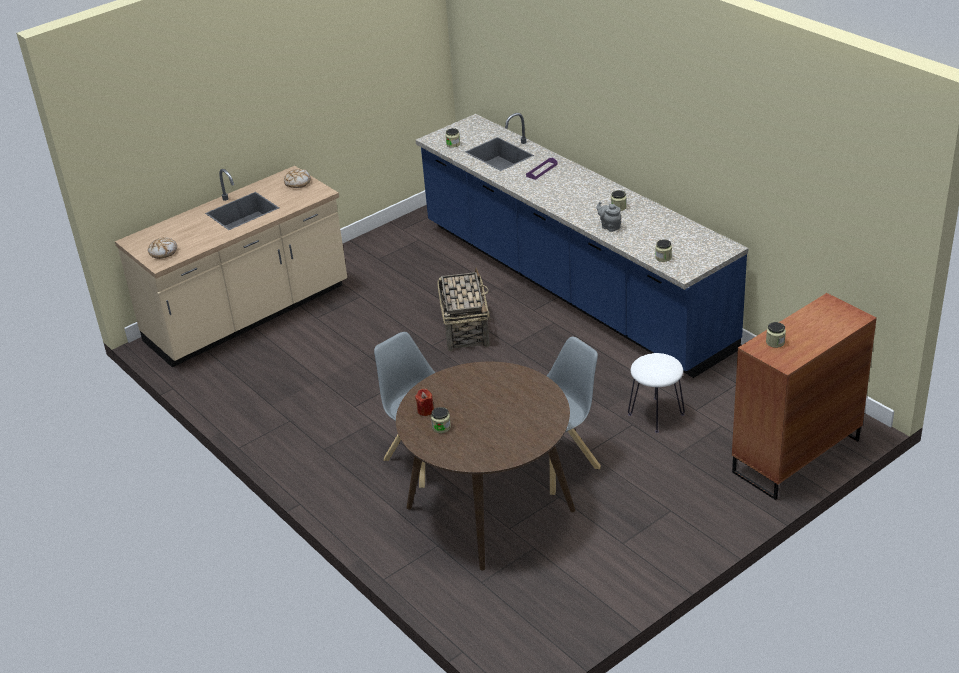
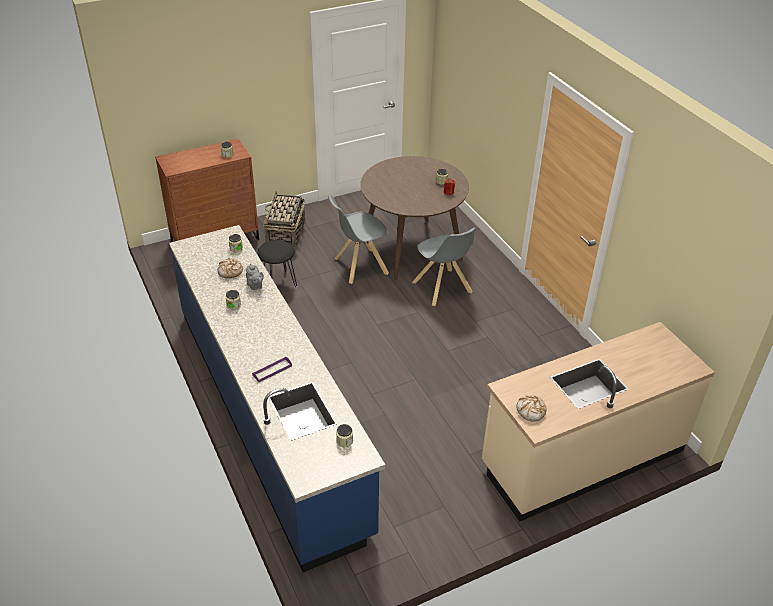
camera: 170 degrees left, 5 degrees up
(163, 252) = (659, 345): bread -> bread (230, 271)
(465, 329) = (383, 389): basket -> basket (285, 236)
(656, 415) = (278, 283): white stool -> black stool

